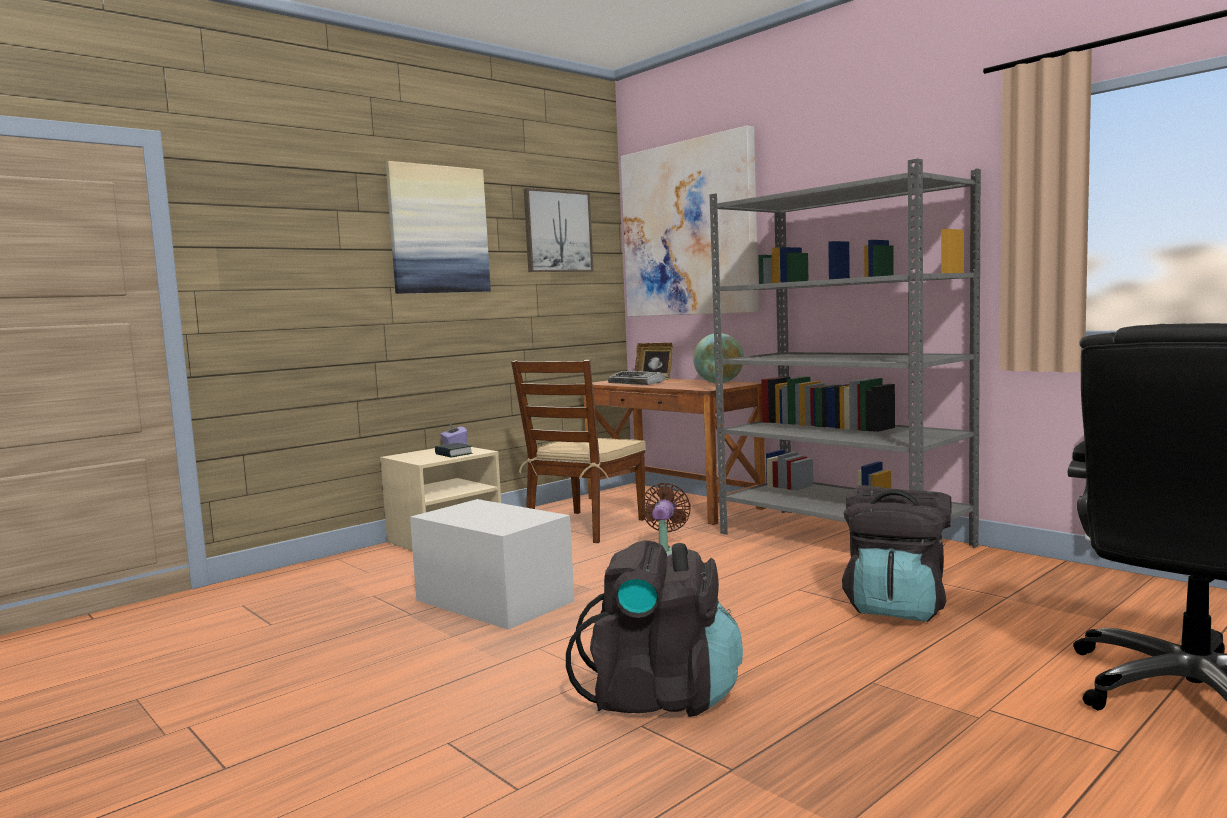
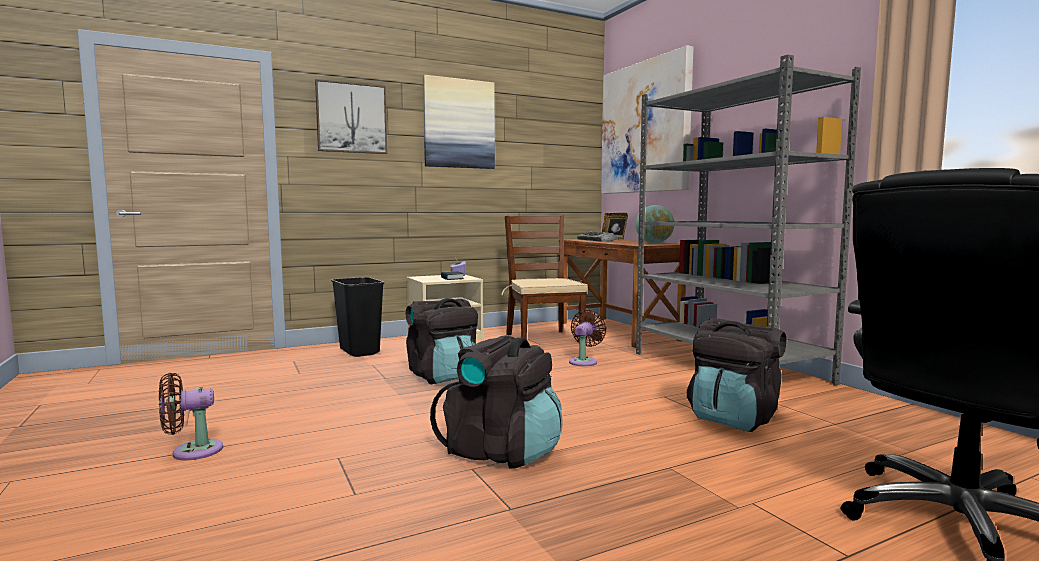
camera: 15 degrees right, 0 degrees up
(215, 773) = (191, 451): none -> brown fan
(334, 577) = (358, 351): none -> black trash can
(493, 600) = (443, 377): white storage box -> black backpack
(557, 231) = (550, 129): picture -> picture (351, 118)
(585, 527) = (543, 339): brown chair -> brown chair turned 120 degrees clockwise

